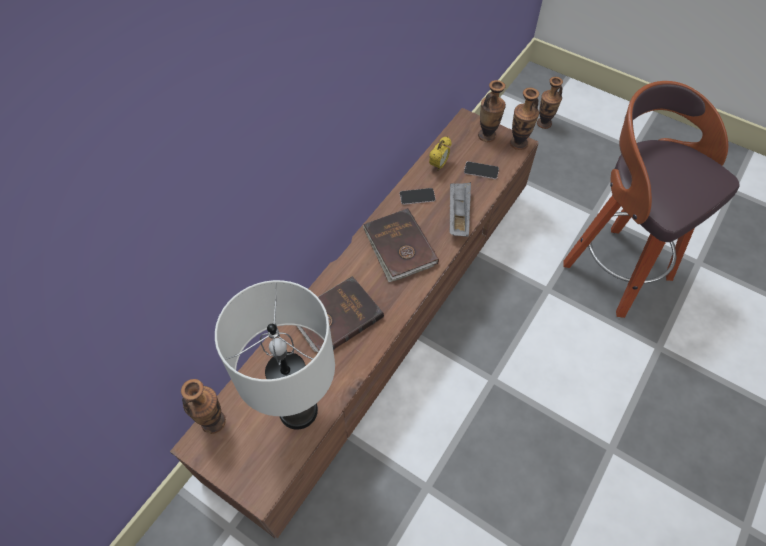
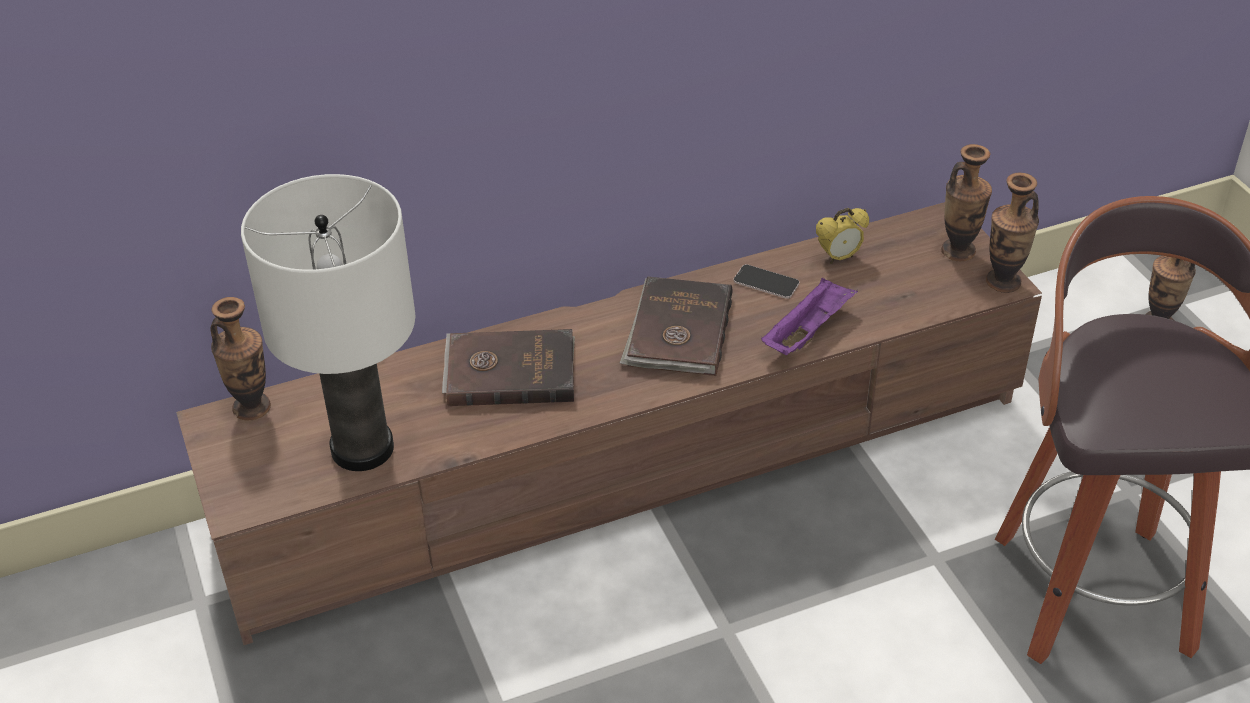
camera: 35 degrees right, 15 degrees down
(458, 215) = (807, 331): grey tray -> purple tray
(481, 170) = (902, 291): phone -> none

